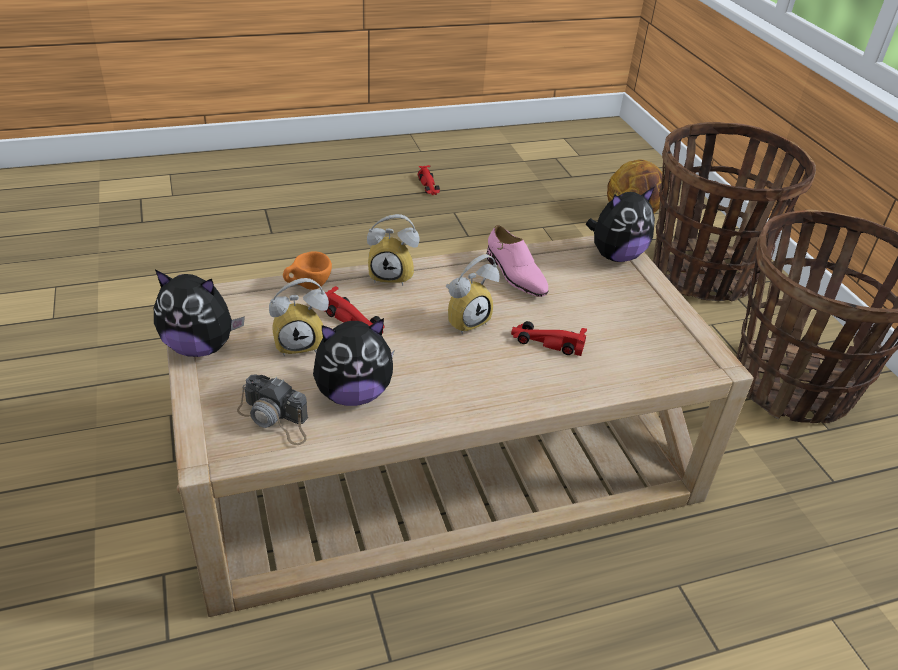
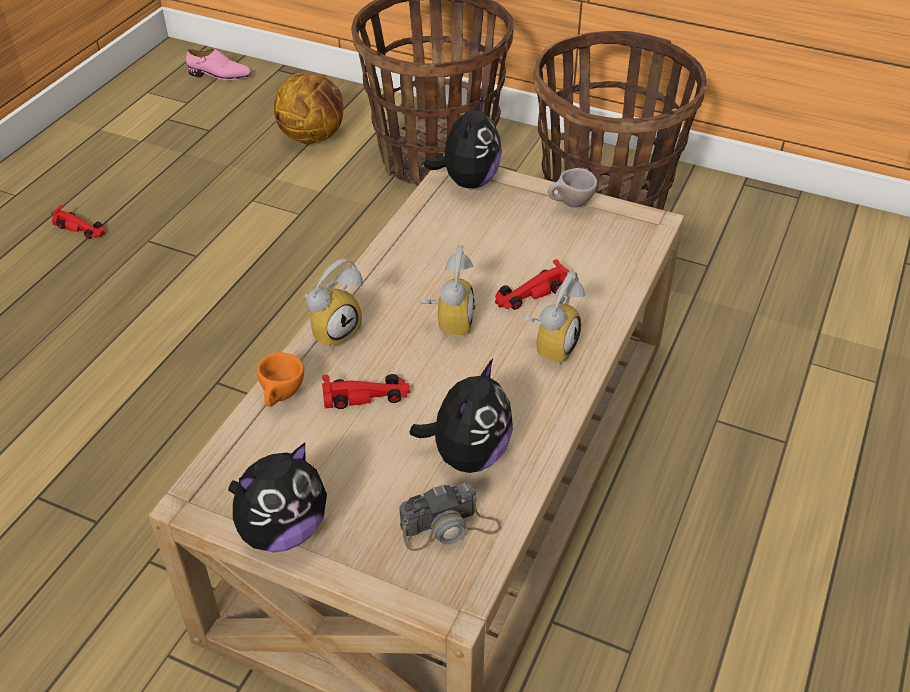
camera: 45 degrees left, 5 degrees up
(301, 342) = (357, 451): alarm clock -> alarm clock (550, 345)
(515, 275) = (426, 254): pink shoe -> pink shoe (220, 75)
(667, 312) = (570, 205): none -> beige cup

